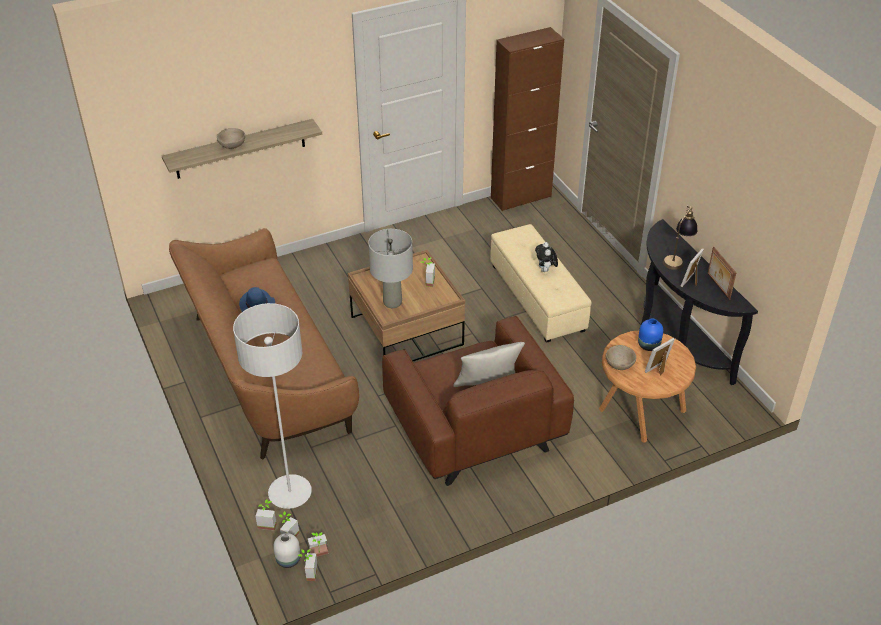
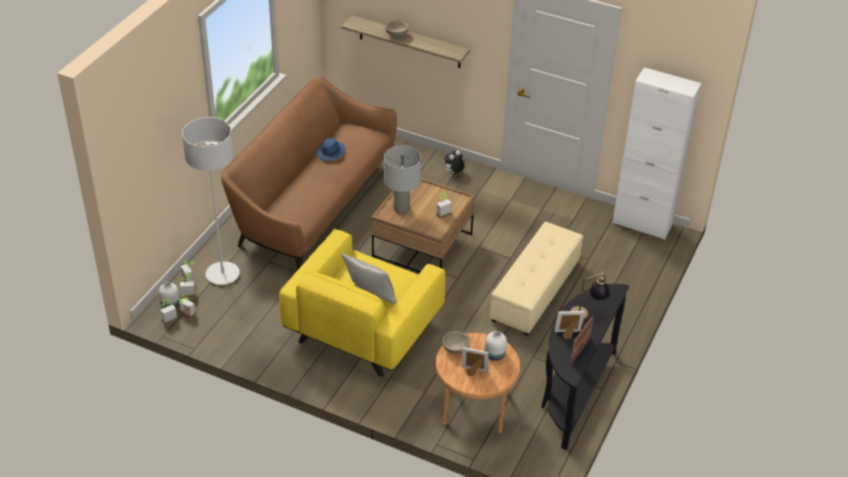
camera: 50 degrees right, 0 degrees up
(475, 430) = (363, 329): brown armchair -> yellow armchair
(521, 197) = (642, 224): brown cabinet -> white cabinet
(545, 270) = (535, 268): plush toy -> plush toy (453, 173)
(649, 345) = (494, 355): blue vase -> white vase

